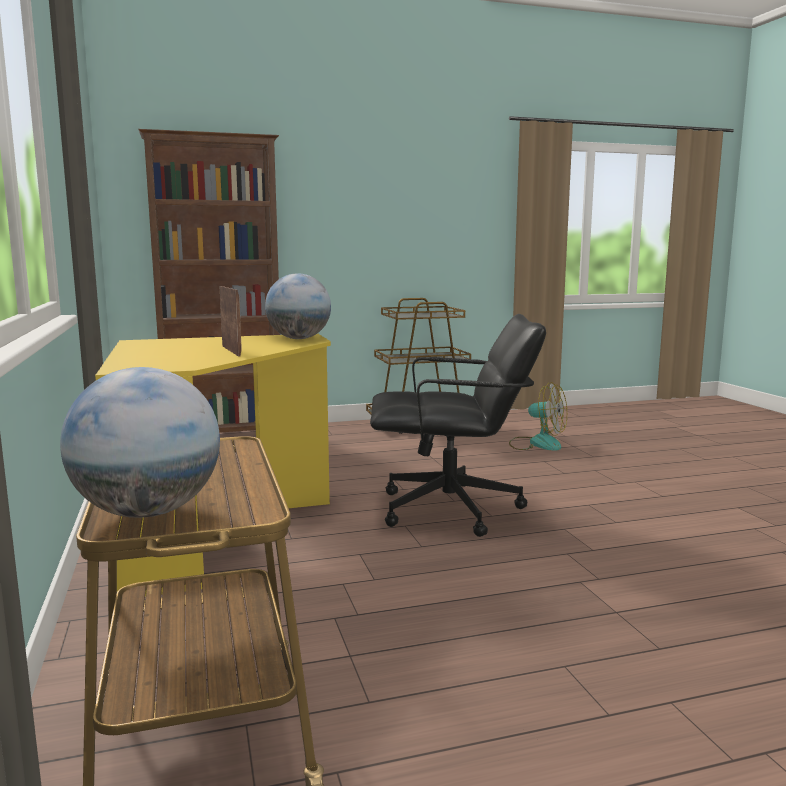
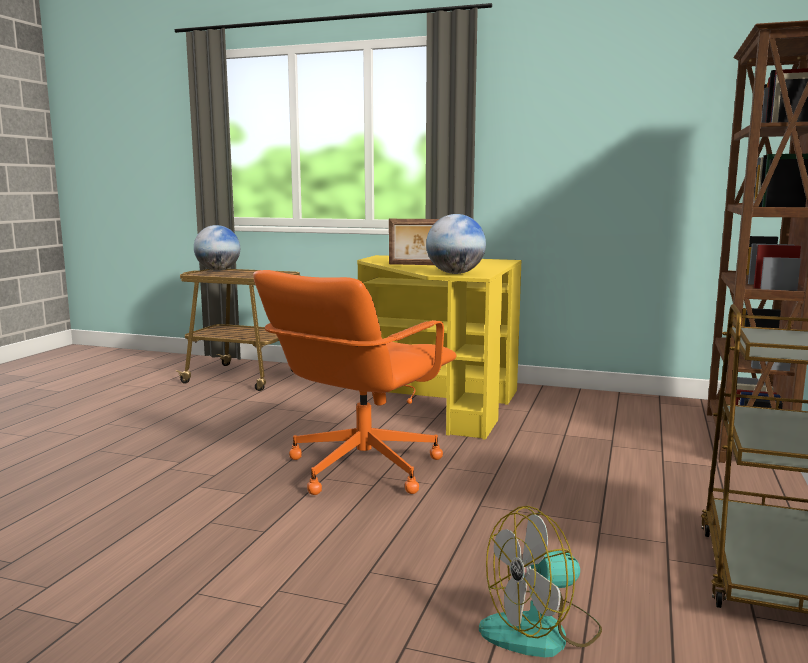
camera: 125 degrees right, 0 degrees up
(452, 510) = (361, 468): black office chair -> orange office chair

